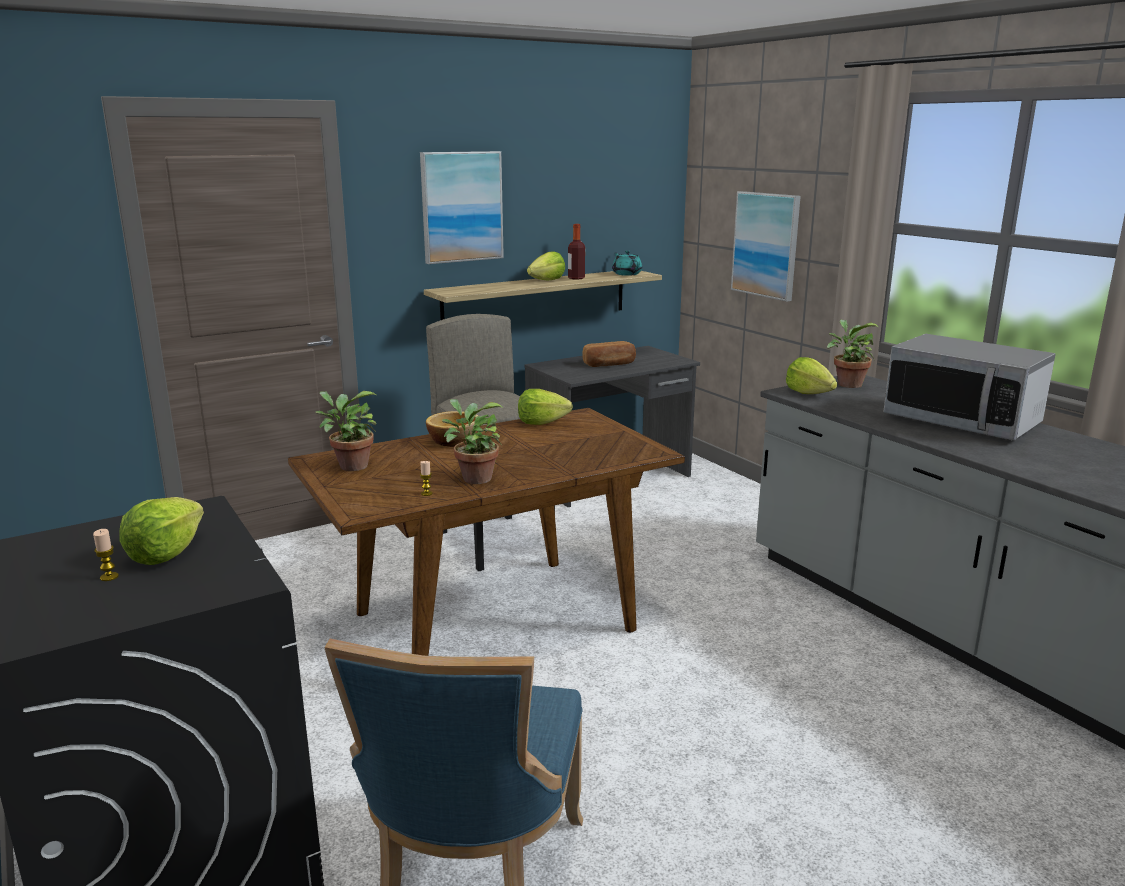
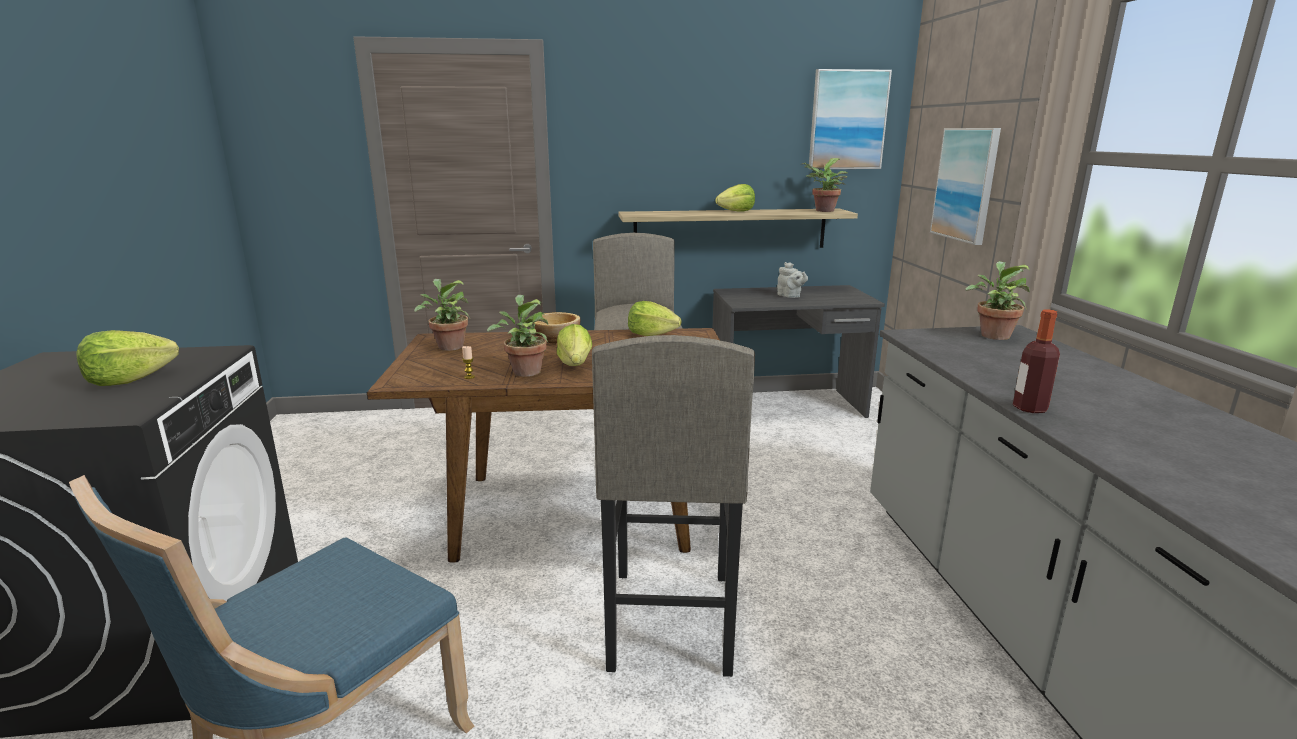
camera: 25 degrees right, 0 degrees up
(109, 577) = (64, 389): candle -> none
(461, 207) = (658, 138): picture -> picture (848, 120)
(576, 278) = (767, 211): bottle -> bottle (1029, 408)
(609, 364) = (790, 296): bread -> grey teapot
(626, 274) = (823, 211): turquoise teapot -> potted plant
(668, 690) = (669, 620): none -> grey stool
(809, 393) = (933, 338): lettuce -> lettuce (575, 364)
(961, 421) = (1097, 392): microwave -> none

